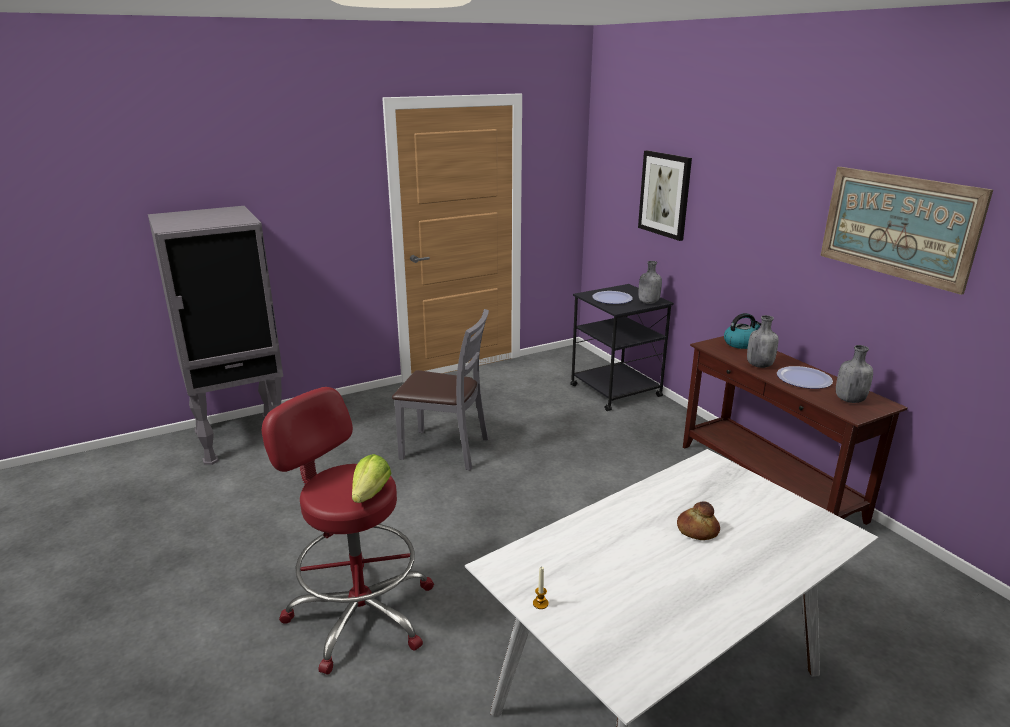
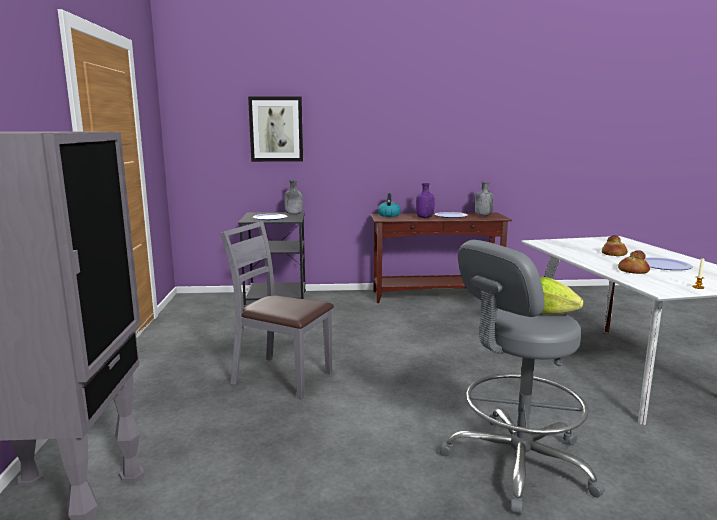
camera: 65 degrees left, 10 degrees down
(359, 613) = (517, 464): red stool -> grey stool
(445, 449) = (281, 377): grey chair -> grey chair turned 105 degrees counterclockwise
(593, 546) = (632, 271): none -> bread
(660, 577) = (663, 265): none -> plate
(759, 365) = (424, 217): grey bottle -> purple bottle
(897, 226) = (471, 115): picture -> none

